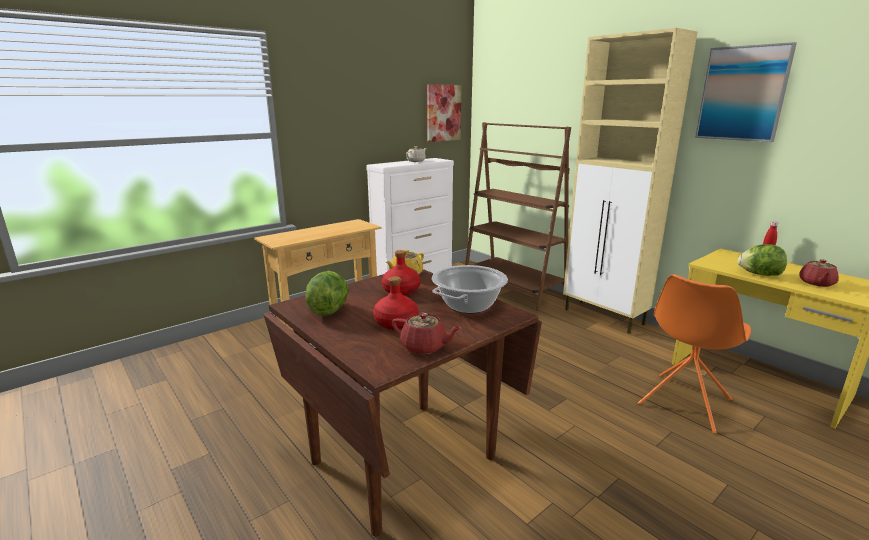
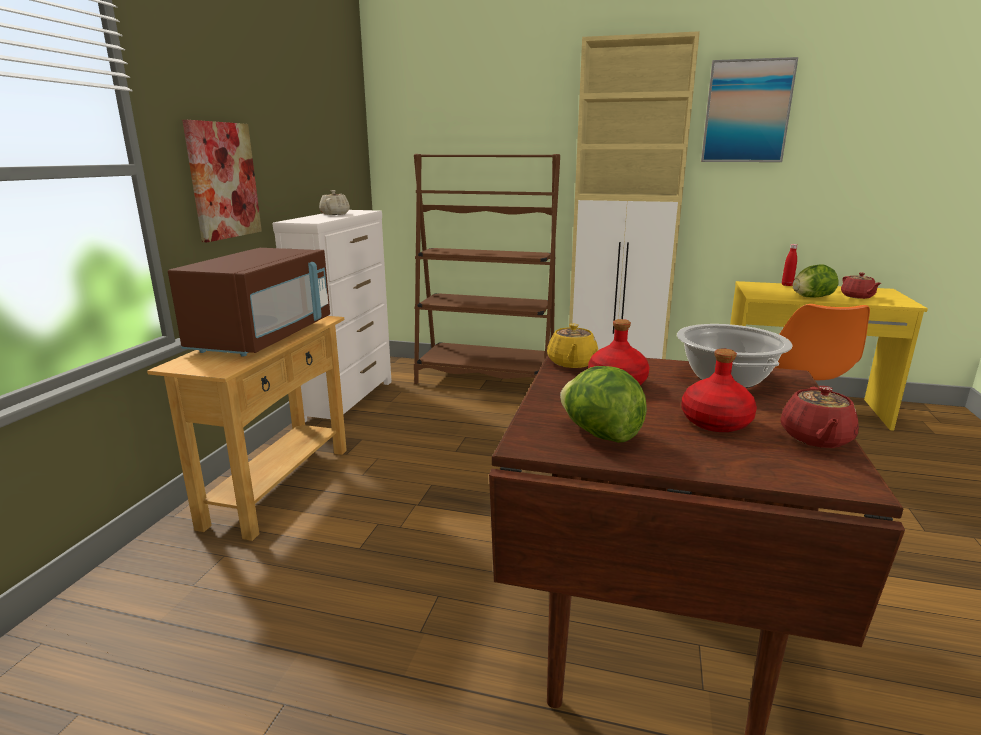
camera: 35 degrees left, 0 degrees up
(323, 231) = (264, 337): none -> brown microwave
(424, 347) = (815, 438): red teapot -> red teapot turned 120 degrees clockwise
(443, 113) = (343, 142): picture -> picture (223, 181)

